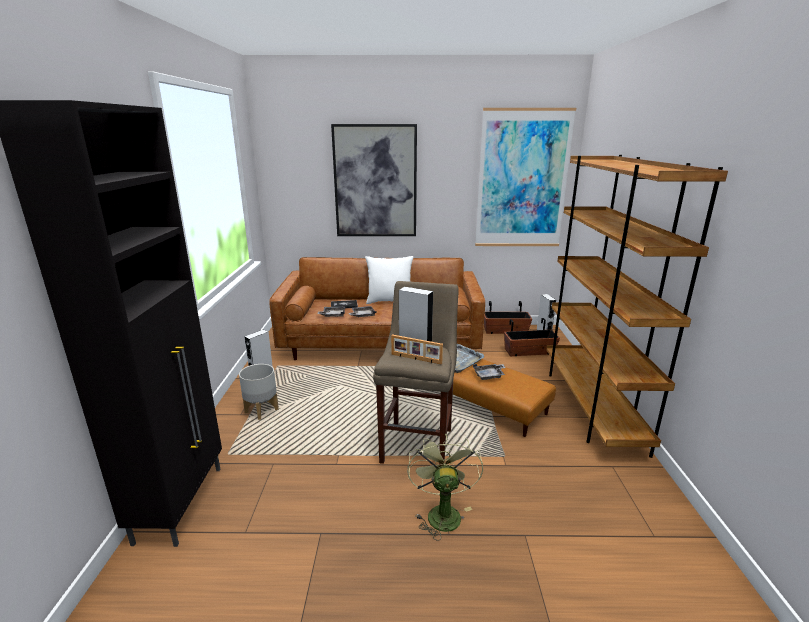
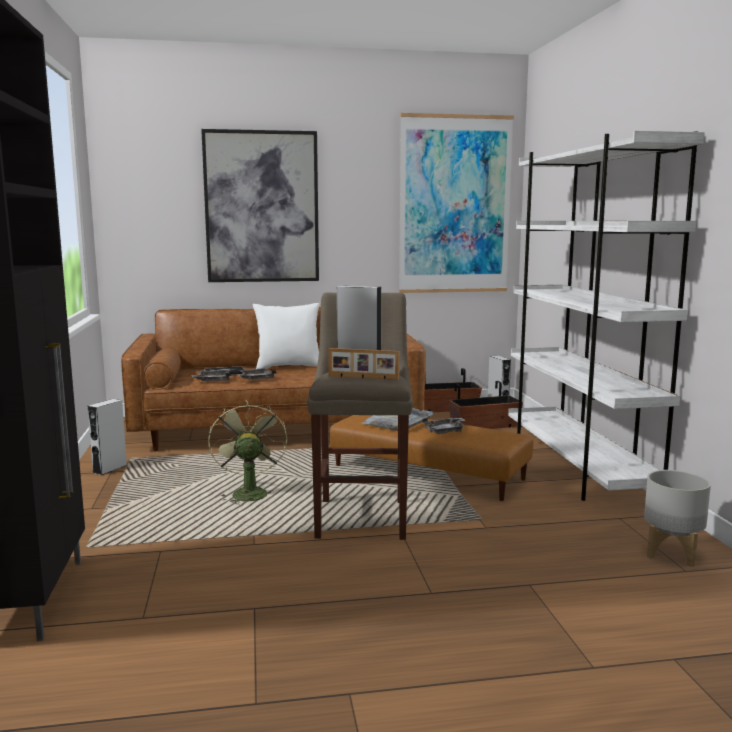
camera: 10 degrees left, 10 degrees down
(262, 411) = (124, 502): grey planter -> grey planter (672, 553)
(442, 512) = (415, 574): green fan -> green fan (248, 492)
(590, 405) = (577, 468): brown bookcase -> white bookcase

